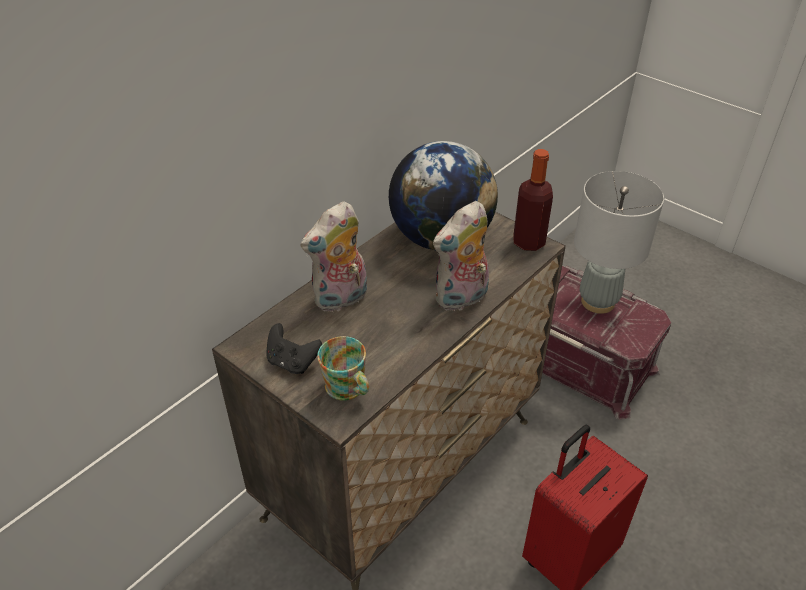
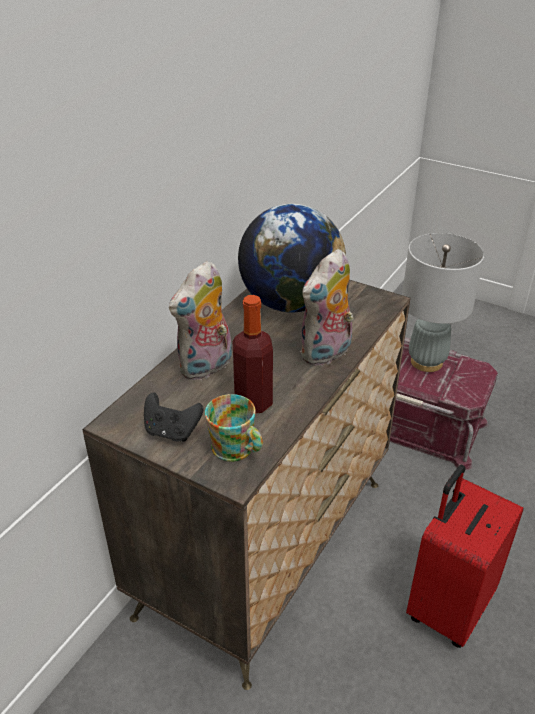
camera: 10 degrees left, 5 degrees down
(528, 242) = (375, 298): bottle -> bottle (253, 402)

